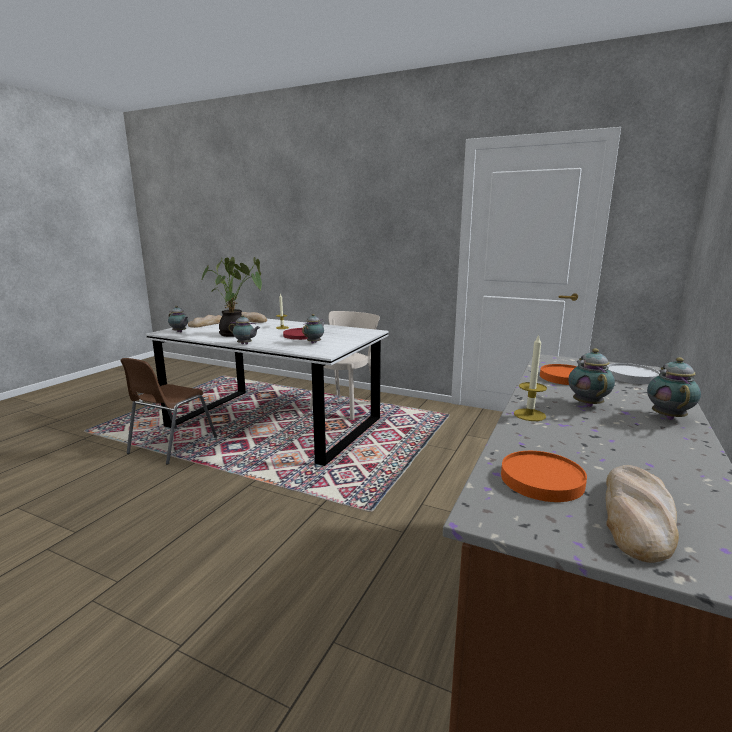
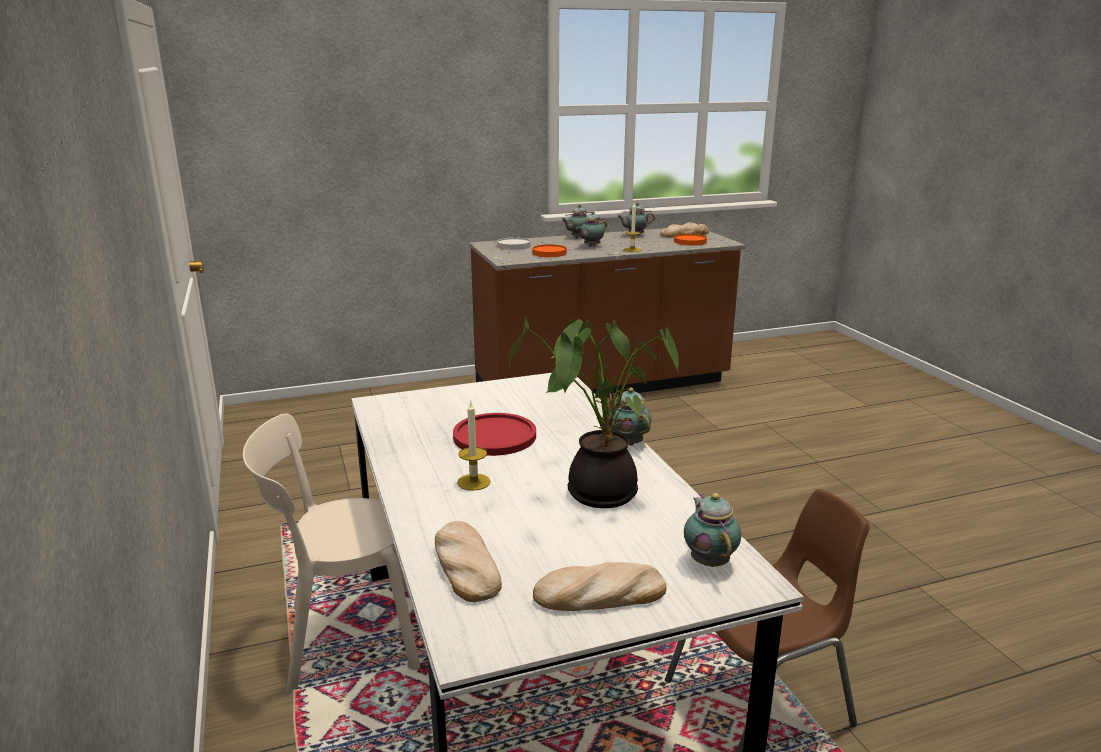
camera: 135 degrees left, 5 degrees up
(315, 342) = (522, 406): teapot -> teapot (634, 235)

